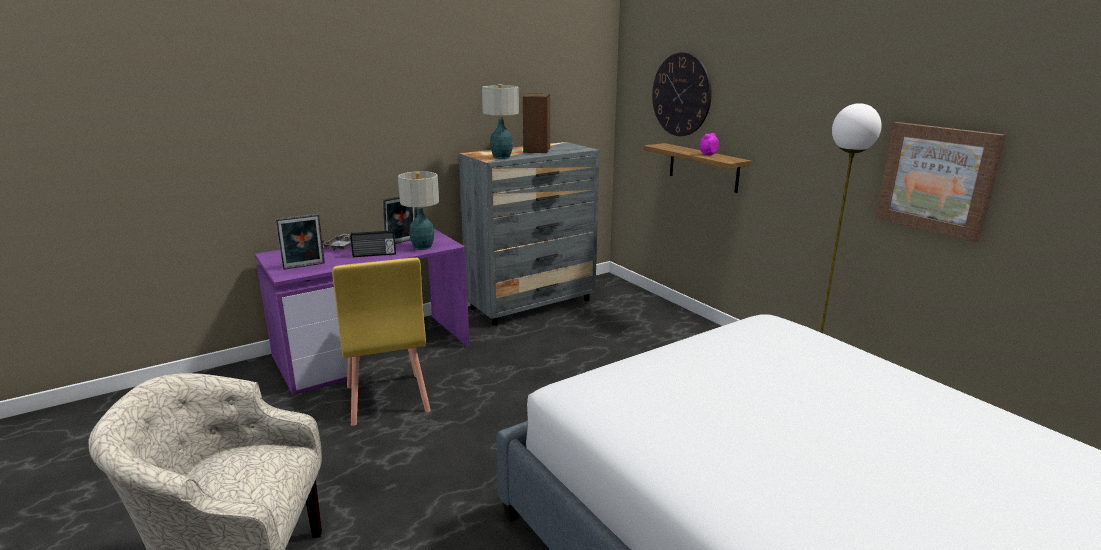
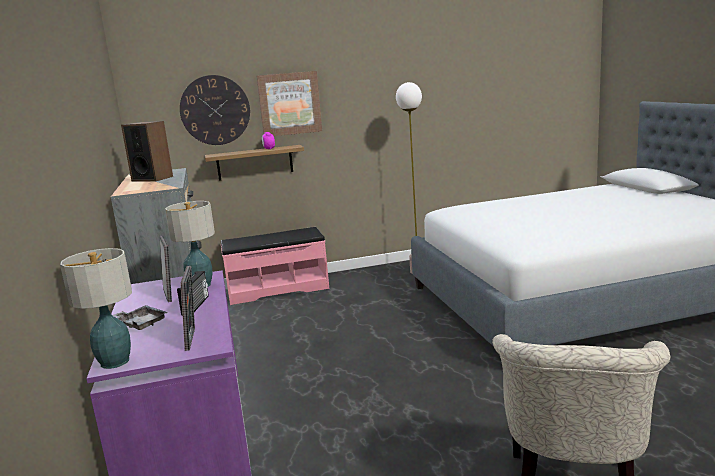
camera: 70 degrees left, 5 degrees down
(386, 399) = (310, 424): yellow chair -> none
(502, 157) = (166, 185): table lamp -> table lamp (115, 361)
(673, 319) = (277, 289): none -> pink bench
(937, 179) = (423, 121): picture -> picture (289, 104)

